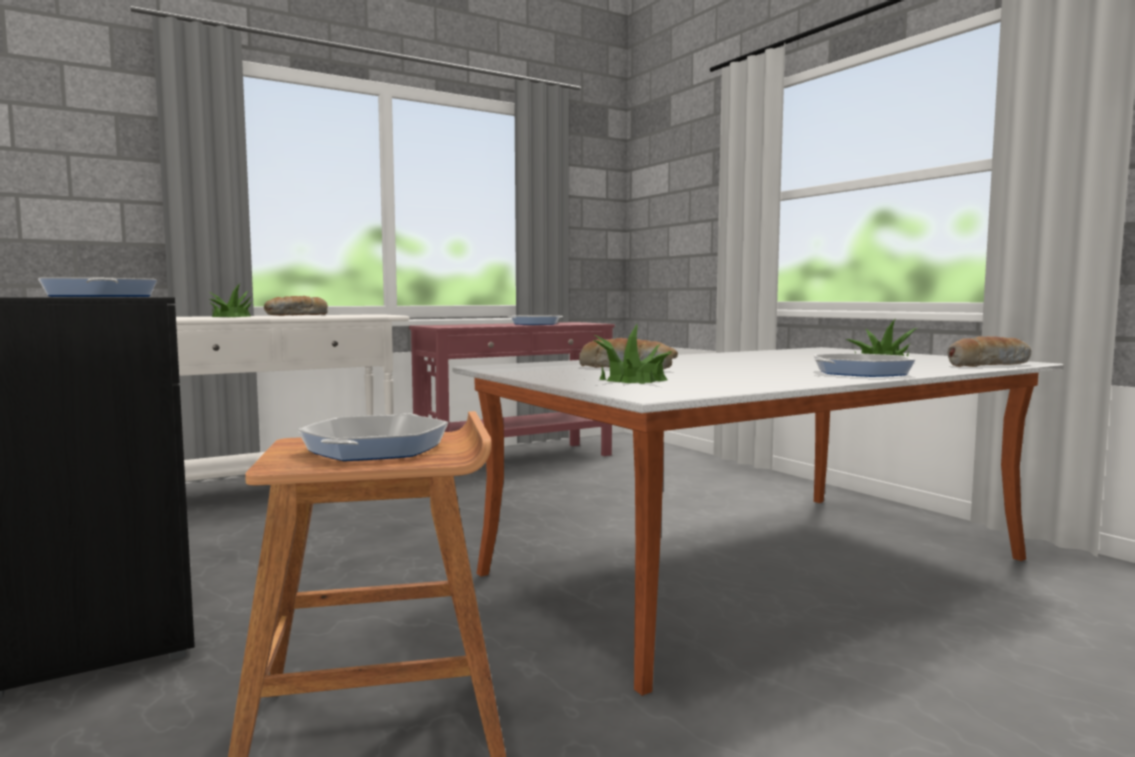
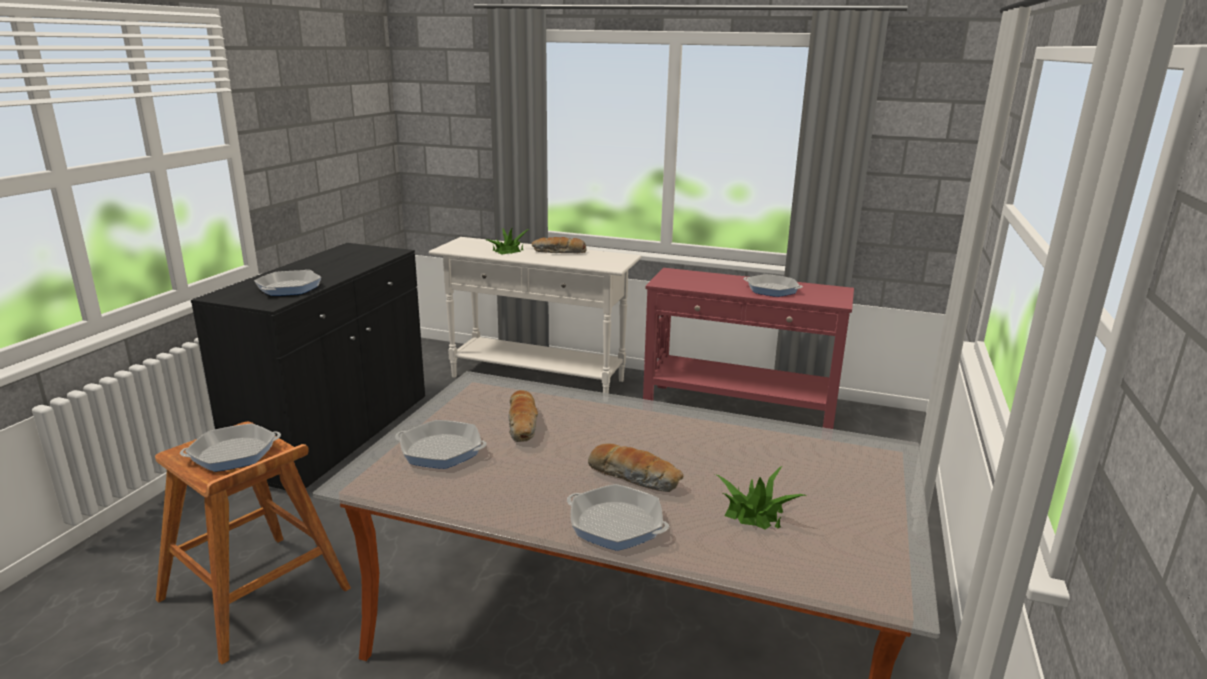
camera: 50 degrees right, 15 degrees up
(632, 379) = (441, 450): potted plant -> frying pan
(987, 365) = (817, 580): bread -> bread (635, 477)

